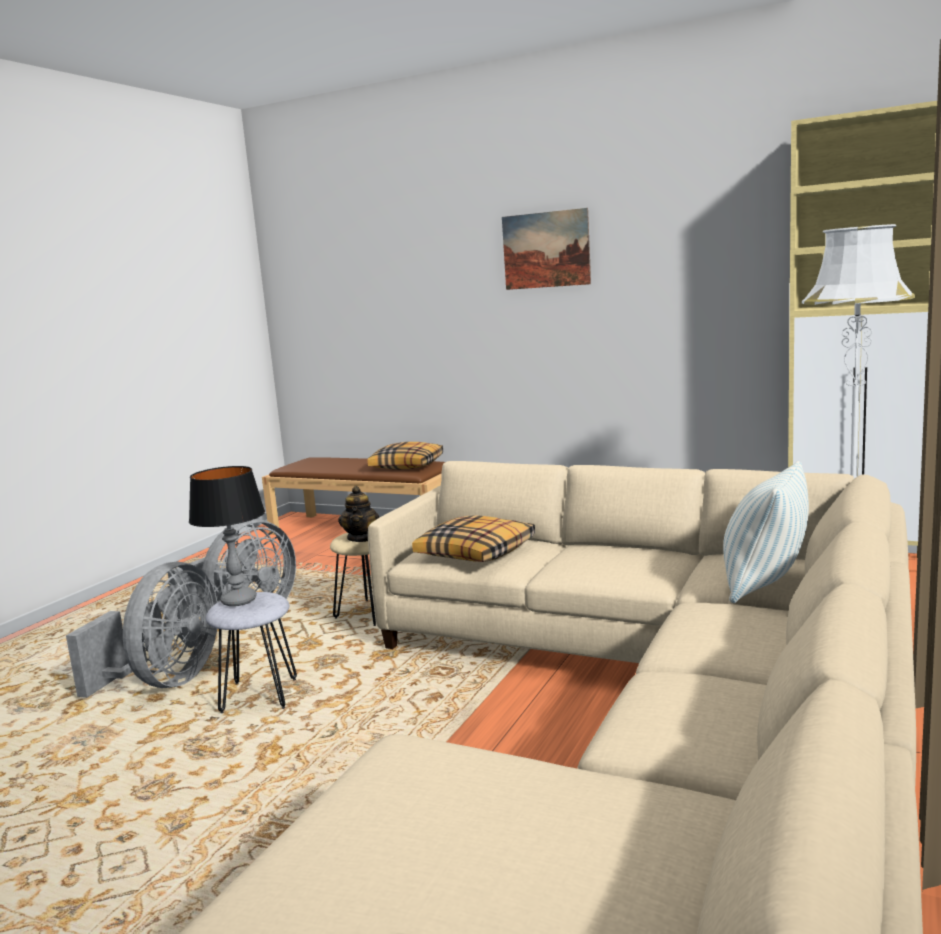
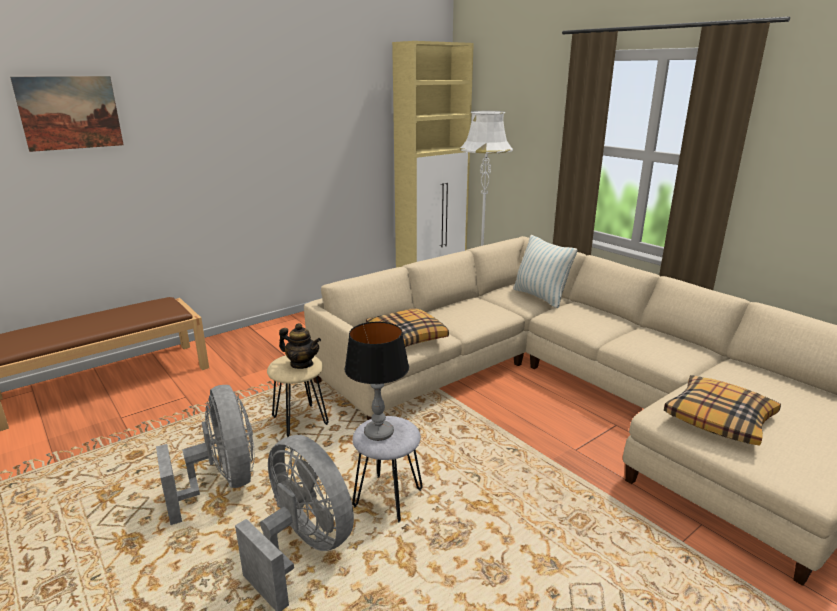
camera: 65 degrees left, 10 degrees up
(407, 466) = (150, 309): pillow -> pillow (719, 419)
(546, 250) = (238, 109): picture -> picture (70, 113)

